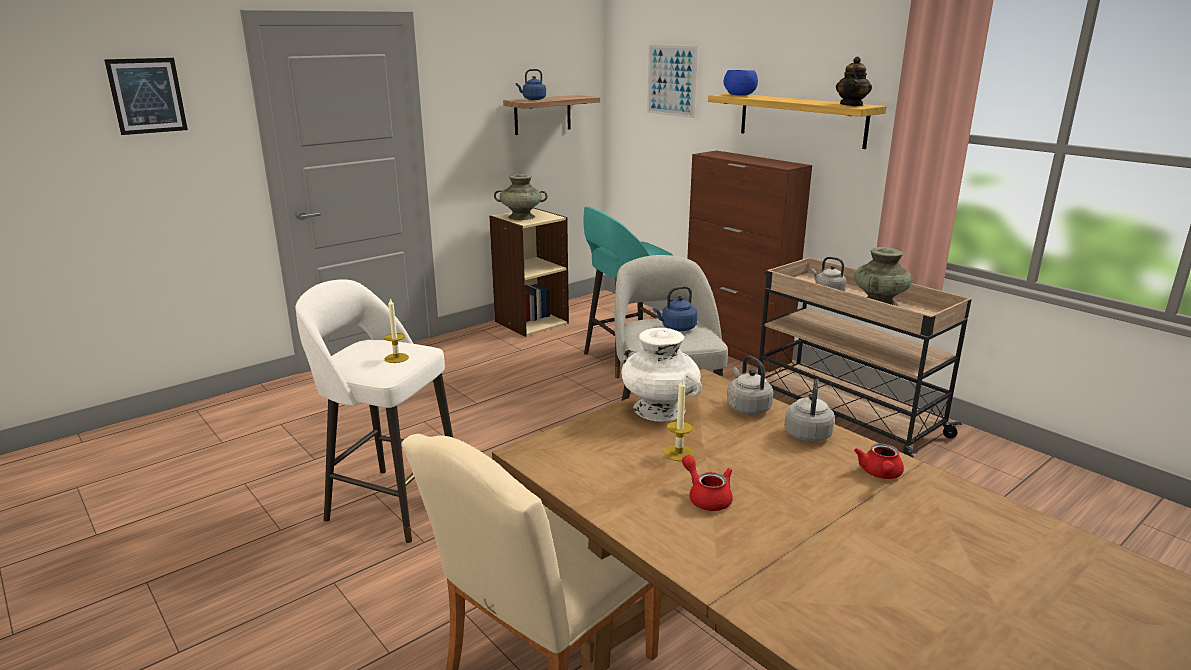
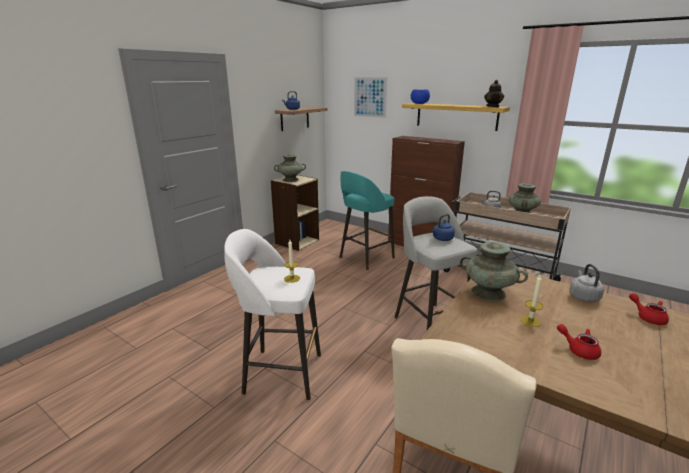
camera: 15 degrees left, 0 degrees up
(147, 96) = (56, 108): picture -> none
(659, 409) = (488, 293): white vase -> turquoise vase
(747, 407) = (534, 284): grey kettle -> none
(880, 474) = (647, 317): red teapot -> red teapot turned 150 degrees clockwise

